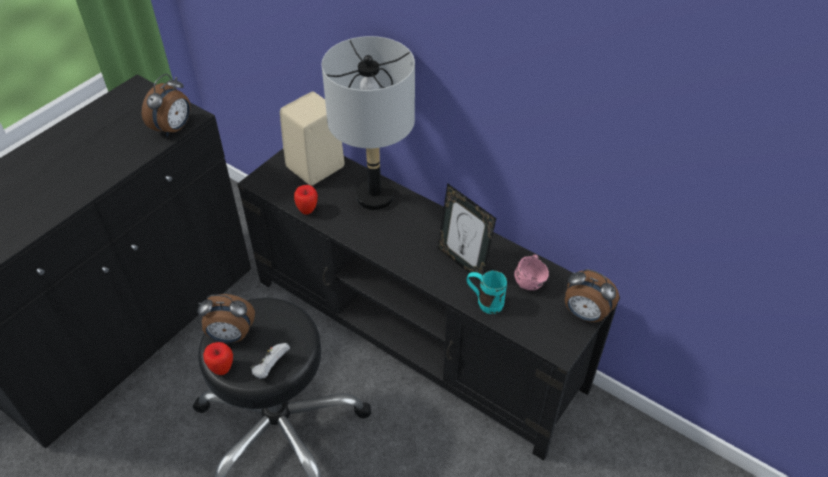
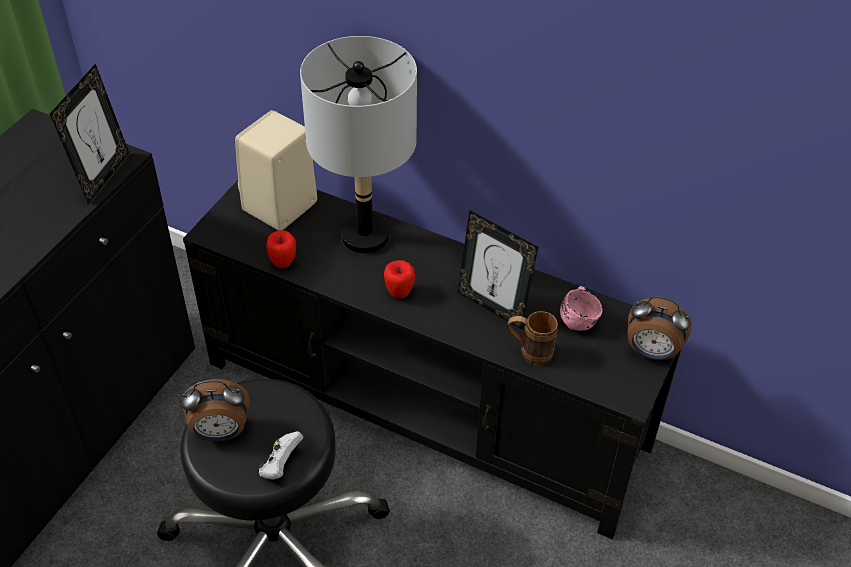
camera: 10 degrees left, 0 degrees up
(174, 129) = (103, 176): alarm clock -> picture frame
(222, 369) = (219, 474): apple -> apple (399, 292)
(484, 302) = (529, 352): turquoise mug -> brown mug

